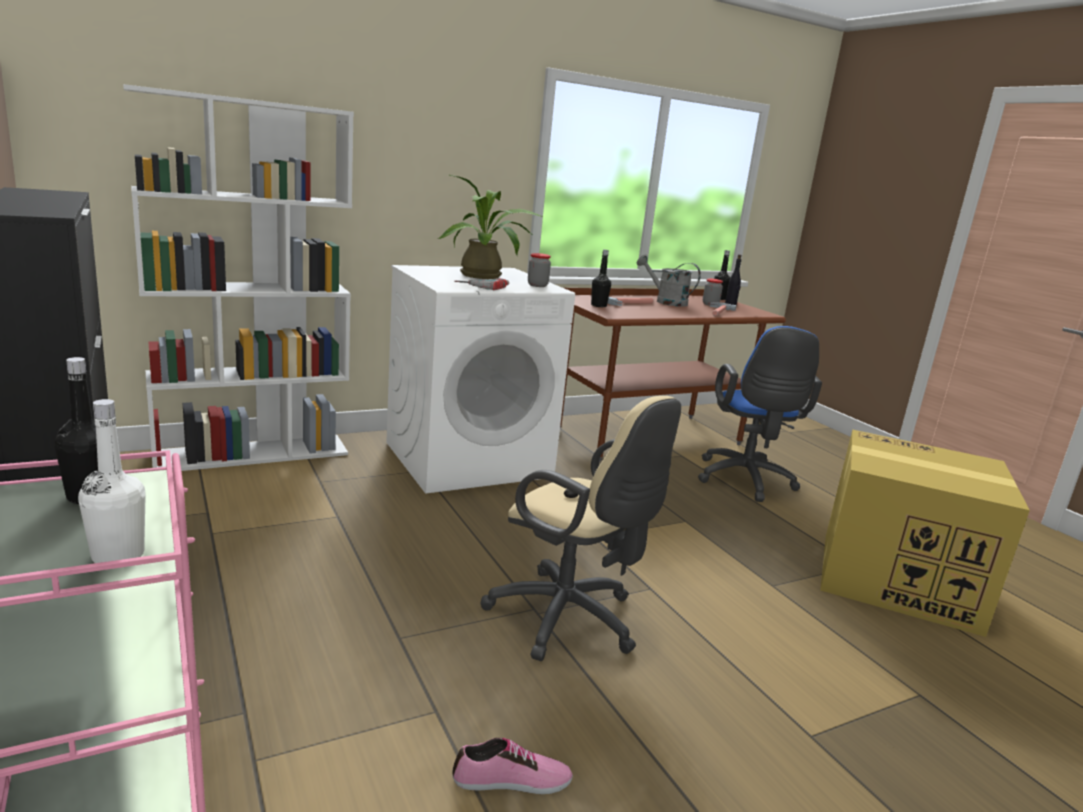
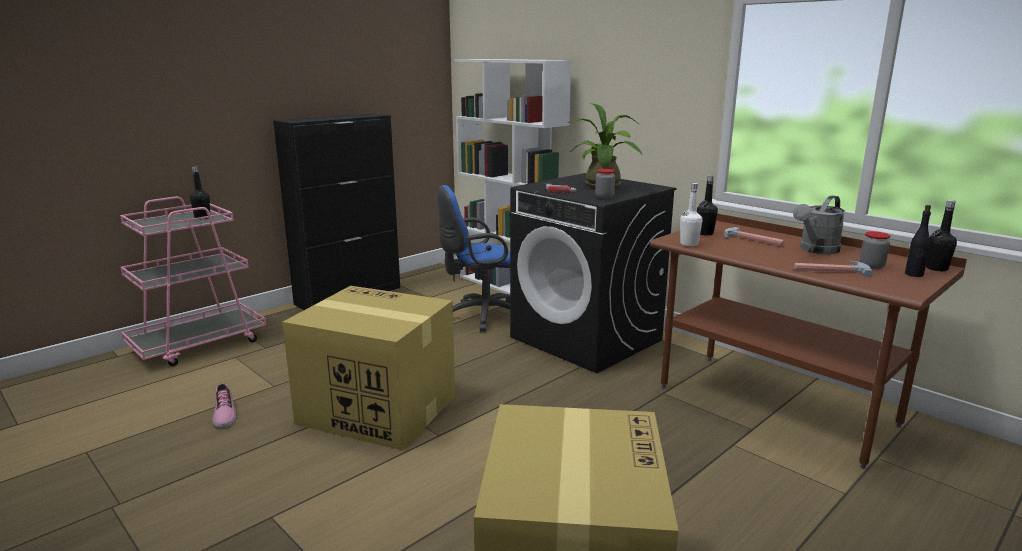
camera: 75 degrees right, 0 degrees up
(118, 556) = (156, 228): white bottle -> white bottle (689, 244)
(468, 459) = (587, 339): white washing machine -> black washing machine
(570, 620) = (376, 409): beige office chair -> cardboard box
(666, 301) = (816, 250): grey watering can -> grey watering can turned 150 degrees counterclockwise
(745, 481) = (735, 476): blue office chair -> blue office chair (480, 316)

